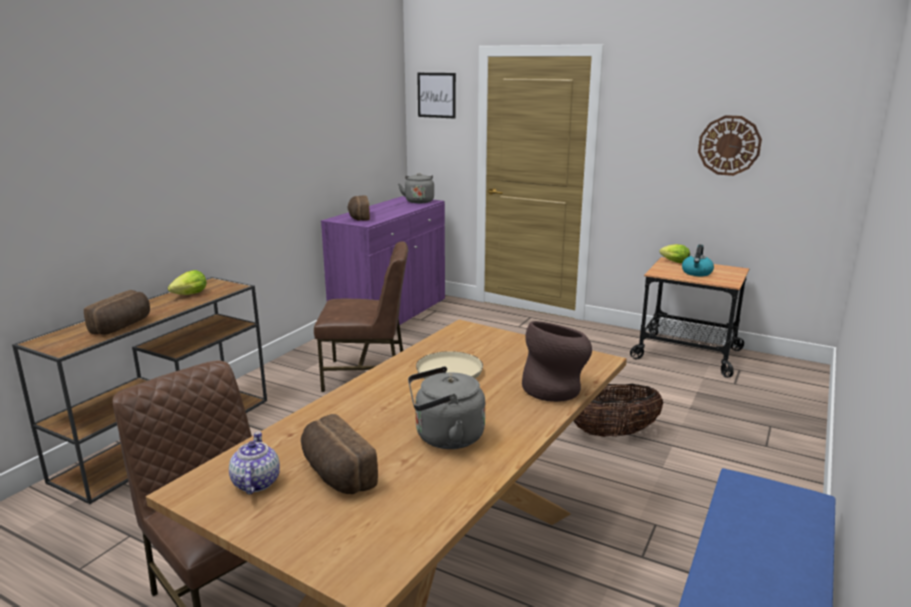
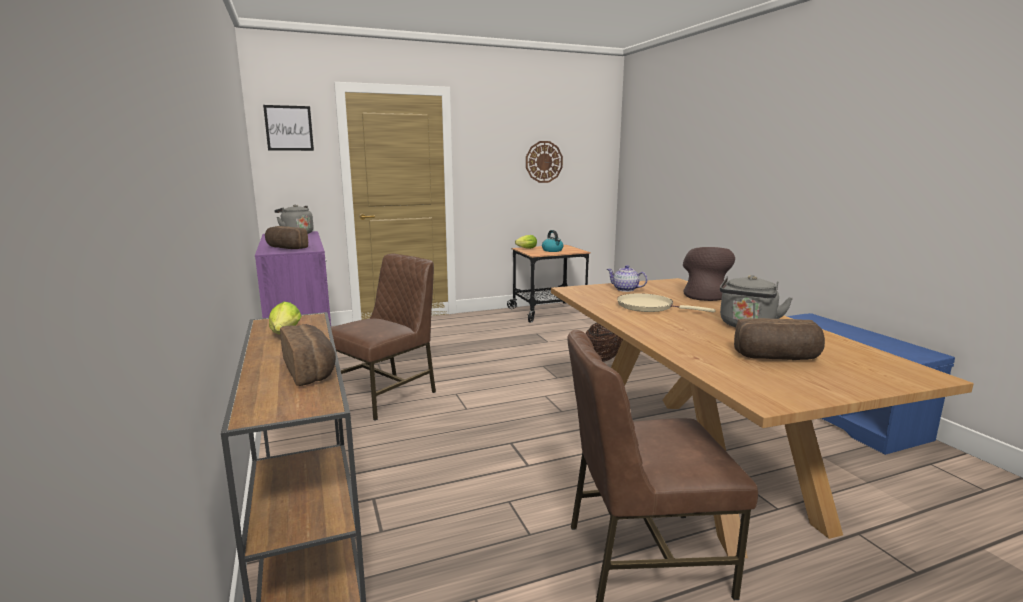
camera: 50 degrees left, 5 degrees down
(255, 483) = (772, 380): teapot -> teapot (625, 289)

